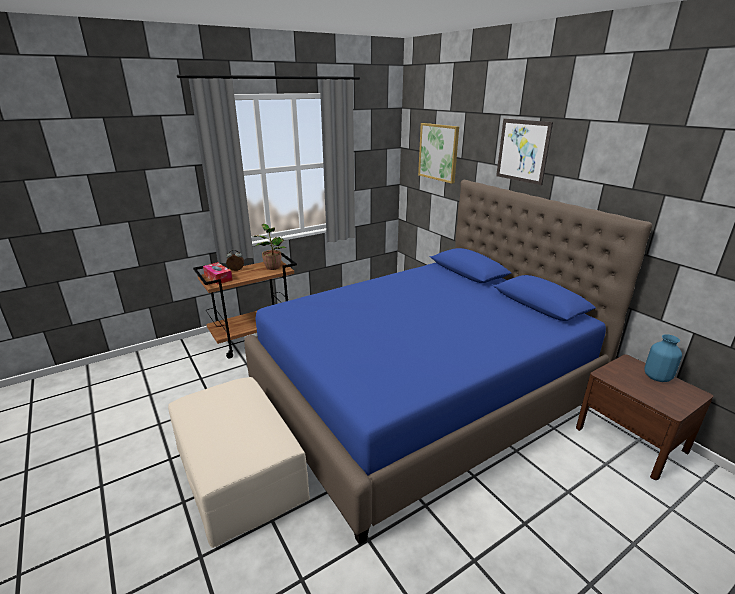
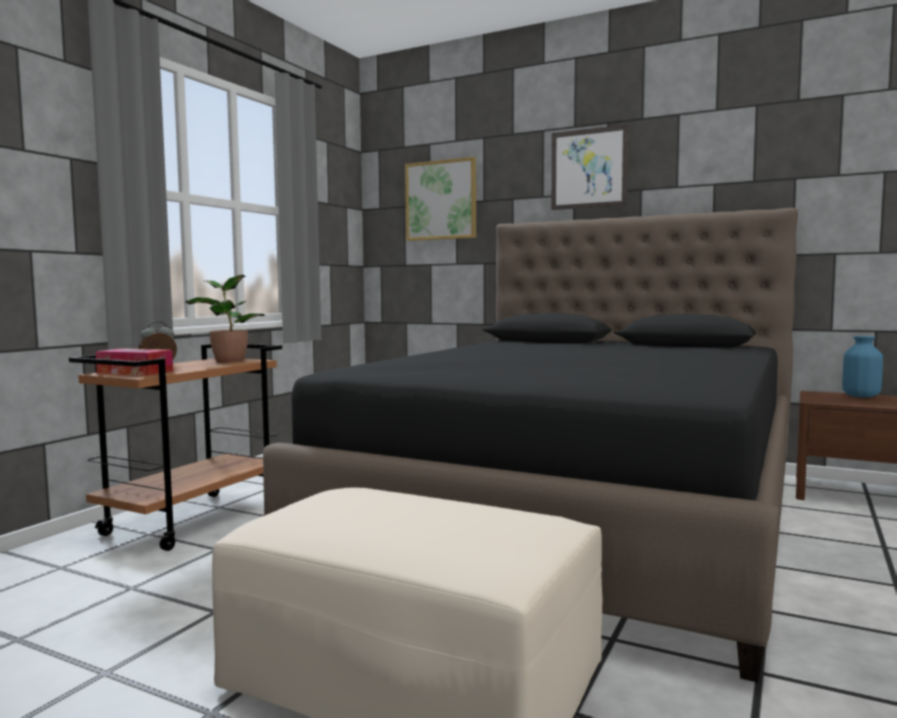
camera: 30 degrees left, 20 degrees down
(422, 393) = (576, 514): blue bed -> black bed

